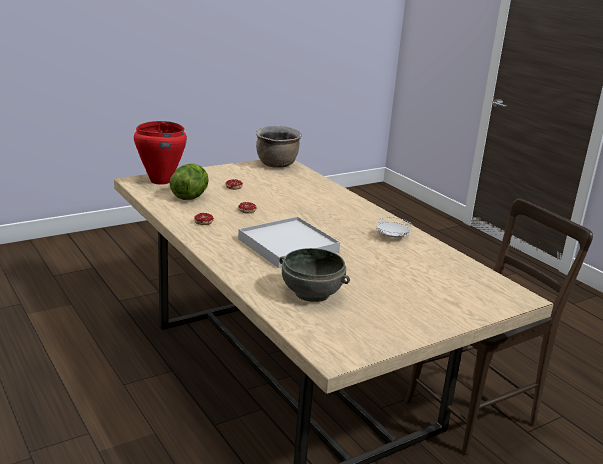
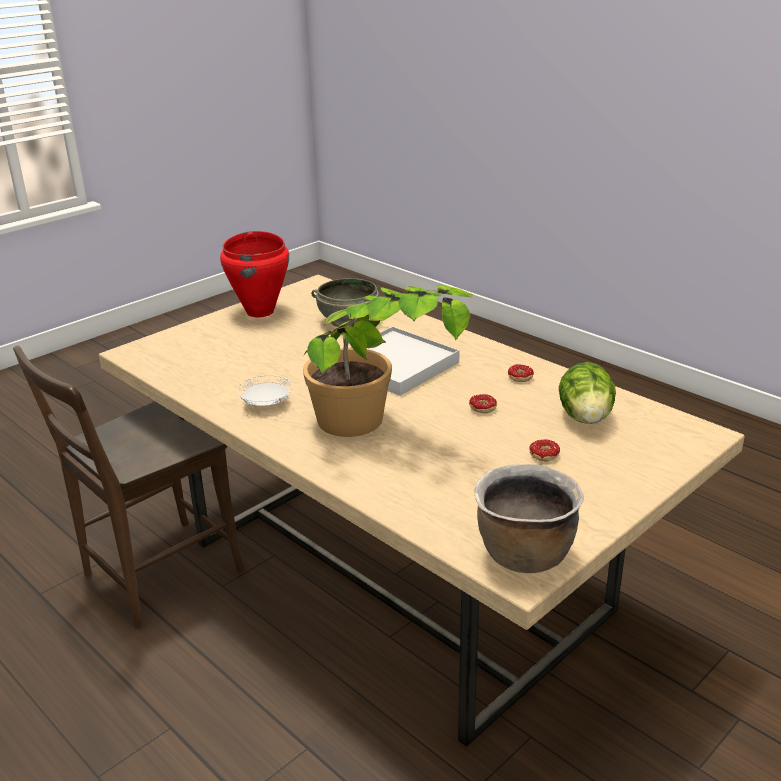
camera: 170 degrees right, 5 degrees up
(160, 181) = (669, 443): red cooking pot -> red cooking pot (260, 311)
(321, 211) = (377, 431): none -> potted plant

